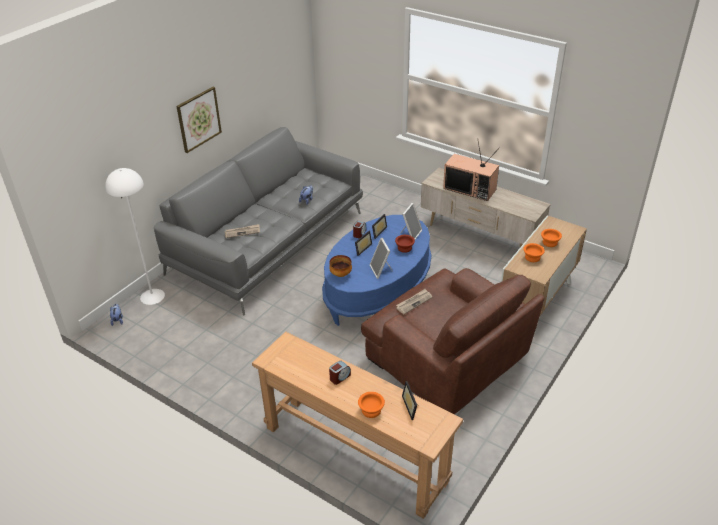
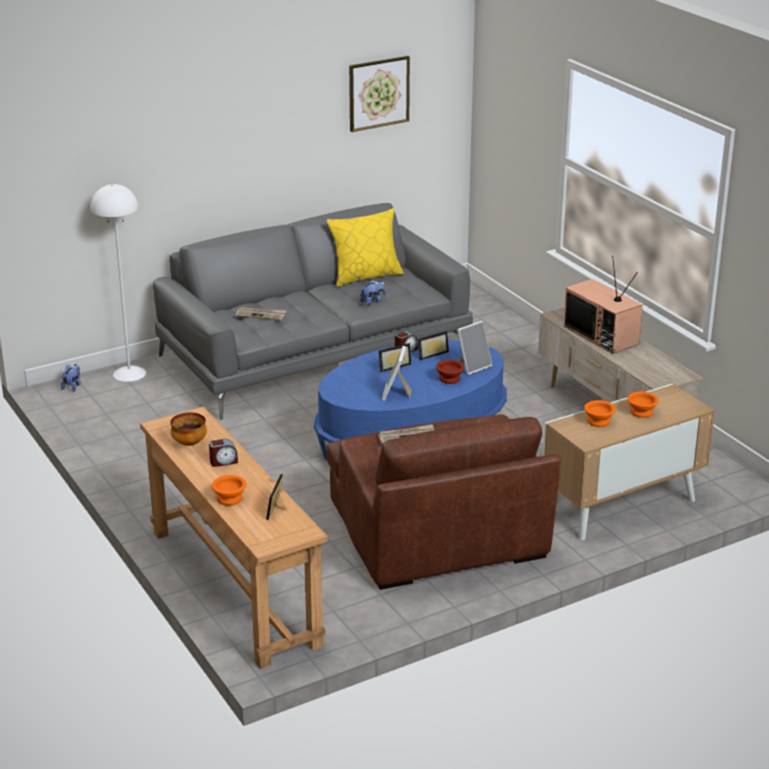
camera: 25 degrees right, 10 degrees down
(198, 119) = (252, 157): picture -> picture (378, 93)
(287, 181) = (365, 276): none -> yellow pillow
(341, 274) = (341, 385): bowl -> bowl (190, 443)

